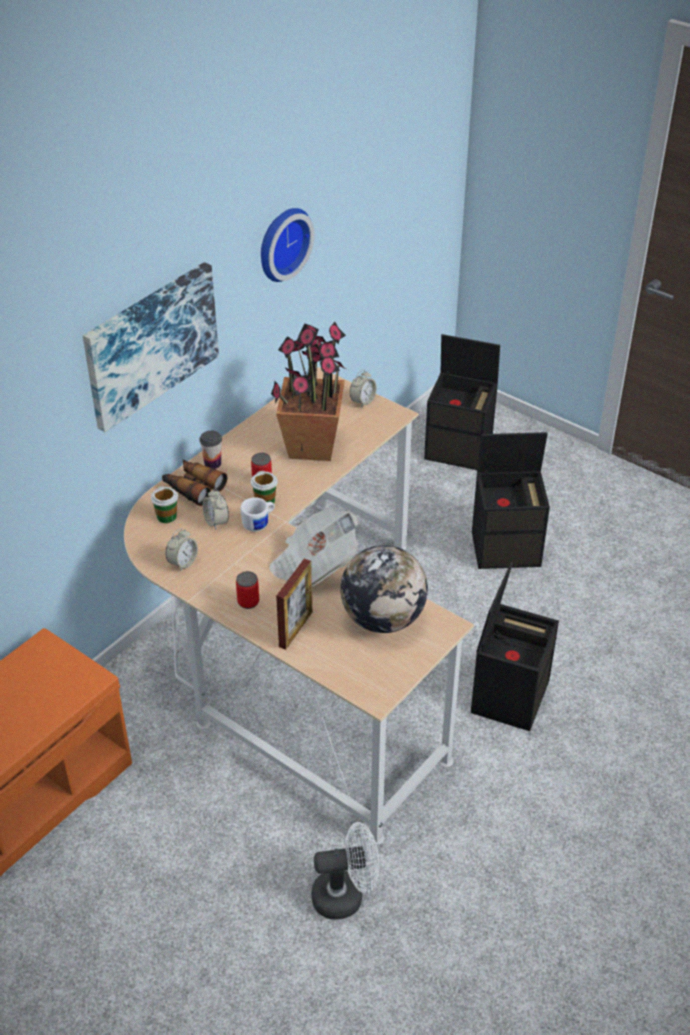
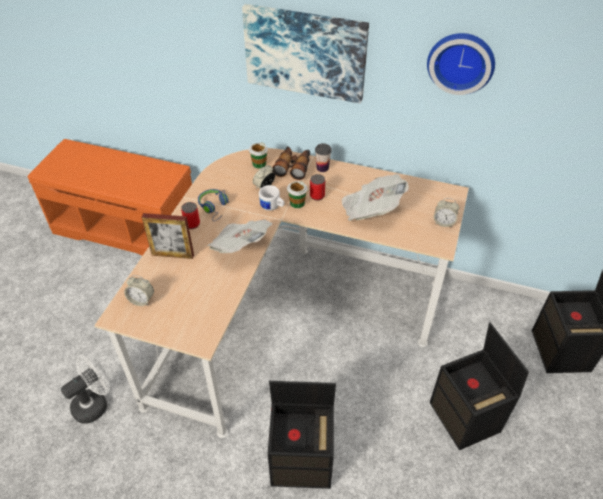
camera: 70 degrees right, 5 degrees up
(183, 563) = (218, 184): alarm clock -> alarm clock (141, 300)
(228, 575) = (214, 207): none -> blue headphones
(311, 446) = (371, 209): potted plant -> newspaper
(346, 896) = (95, 403): white fan -> white fan turned 105 degrees counterclockwise
(383, 619) = (197, 300): globe -> none

